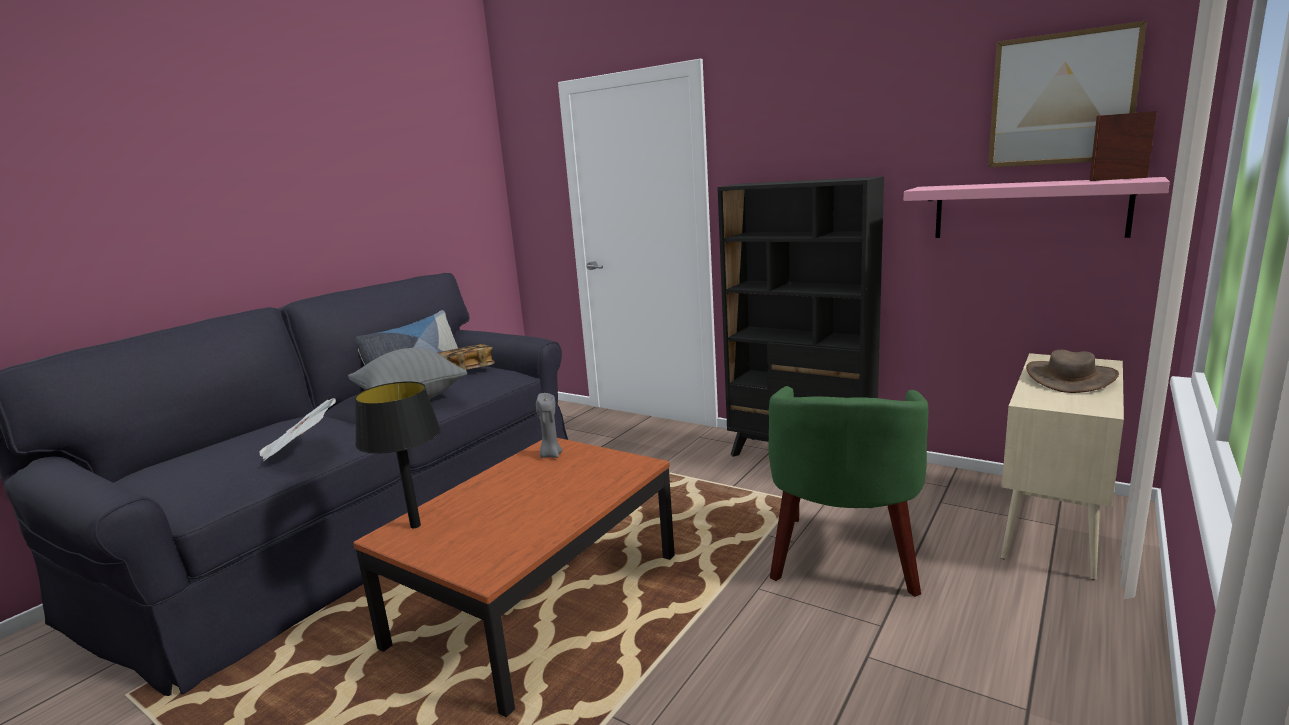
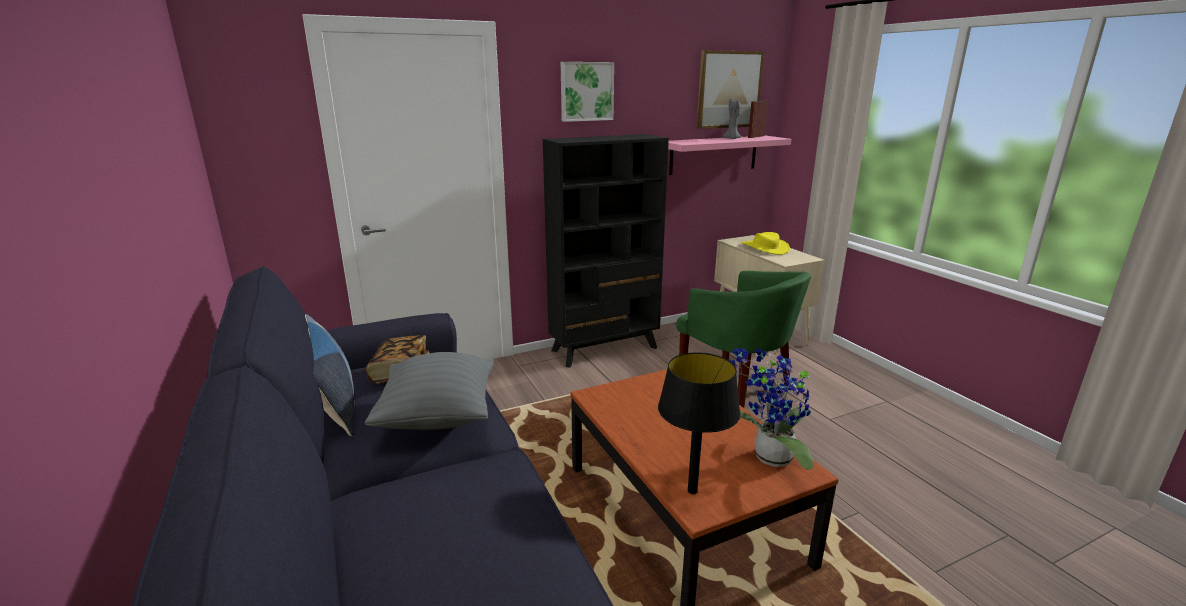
camera: 60 degrees left, 5 degrees up
(300, 449) = (515, 507): newspaper -> none
(499, 547) = (768, 458): none -> potted plant
(550, 455) = (616, 400): grey candle -> grey candle (732, 138)
(804, 124) = (586, 91): none -> picture
(1070, 378) = (765, 248): brown hat -> yellow hat

